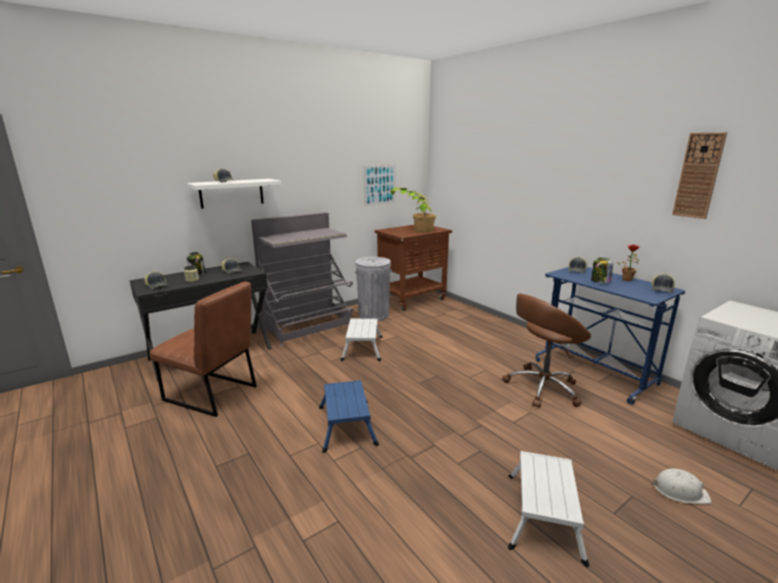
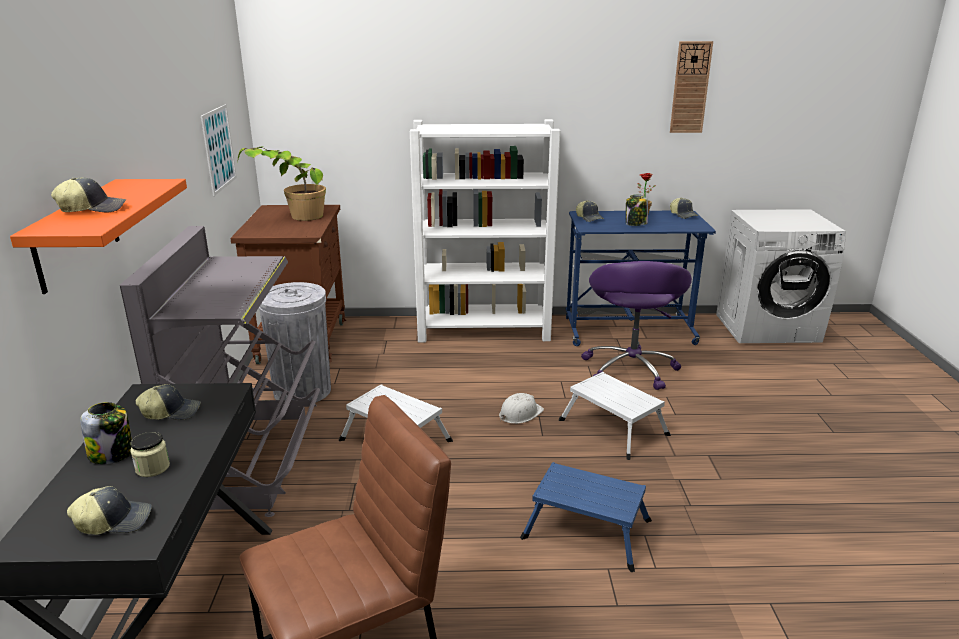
camera: 55 degrees left, 5 degrees up
(232, 193) = (76, 234): white shelf -> orange shelf
(502, 330) = (483, 329): none -> white bookcase
(541, 388) = (630, 370): brown office chair -> purple office chair
(543, 516) = (822, 467): white step ladder -> white step ladder (614, 427)
(679, 491) = (822, 390): white hard hat -> white hard hat (520, 413)

